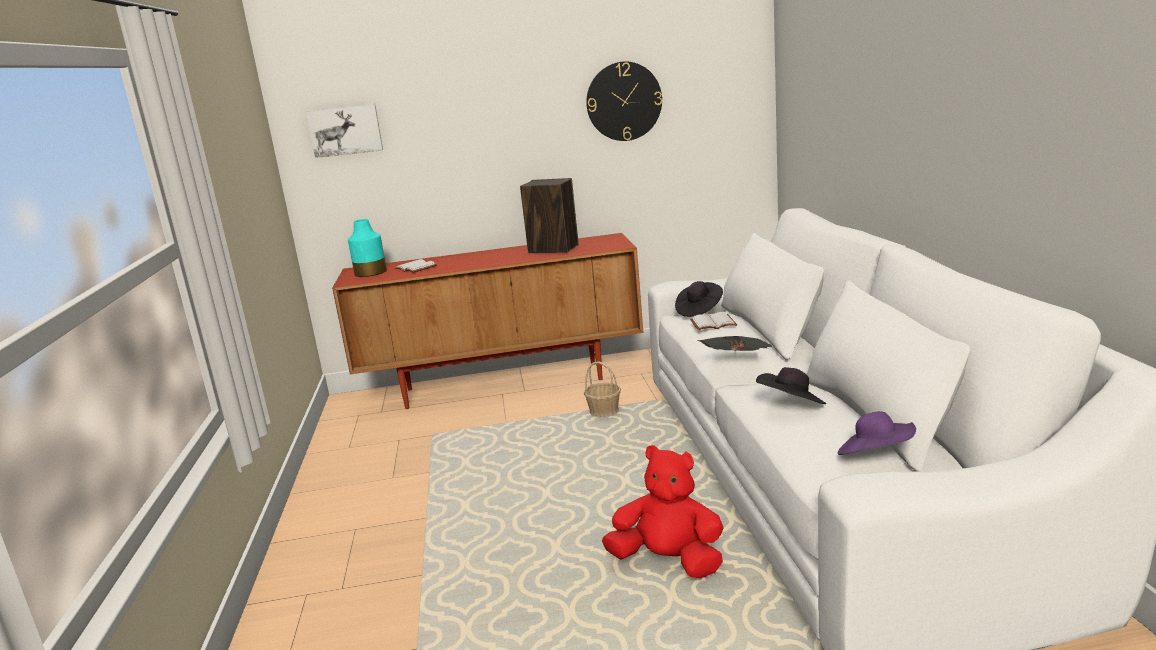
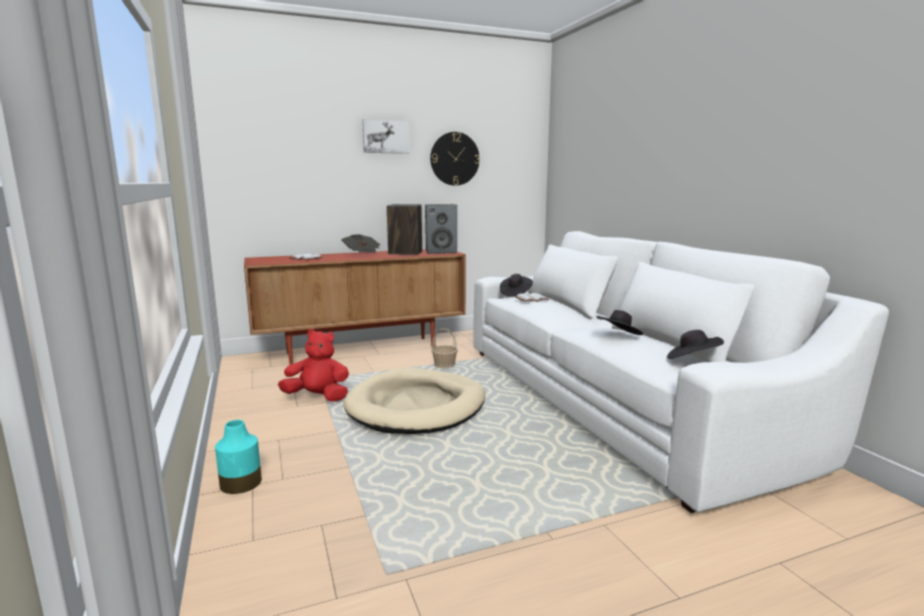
camera: 15 degrees left, 5 degrees down
(345, 130) = (256, 154): picture -> picture (385, 137)
(370, 272) = (269, 259): turquoise vase -> turquoise vase (240, 482)
(541, 482) = (417, 406): none -> beige dog bed
(605, 244) = (441, 252): none -> speaker
(668, 561) = (533, 450): red plush toy -> red plush toy (318, 397)
(736, 363) = (562, 318): newspaper -> newspaper (362, 254)
(874, 455) = (692, 360): purple hat -> black hat

